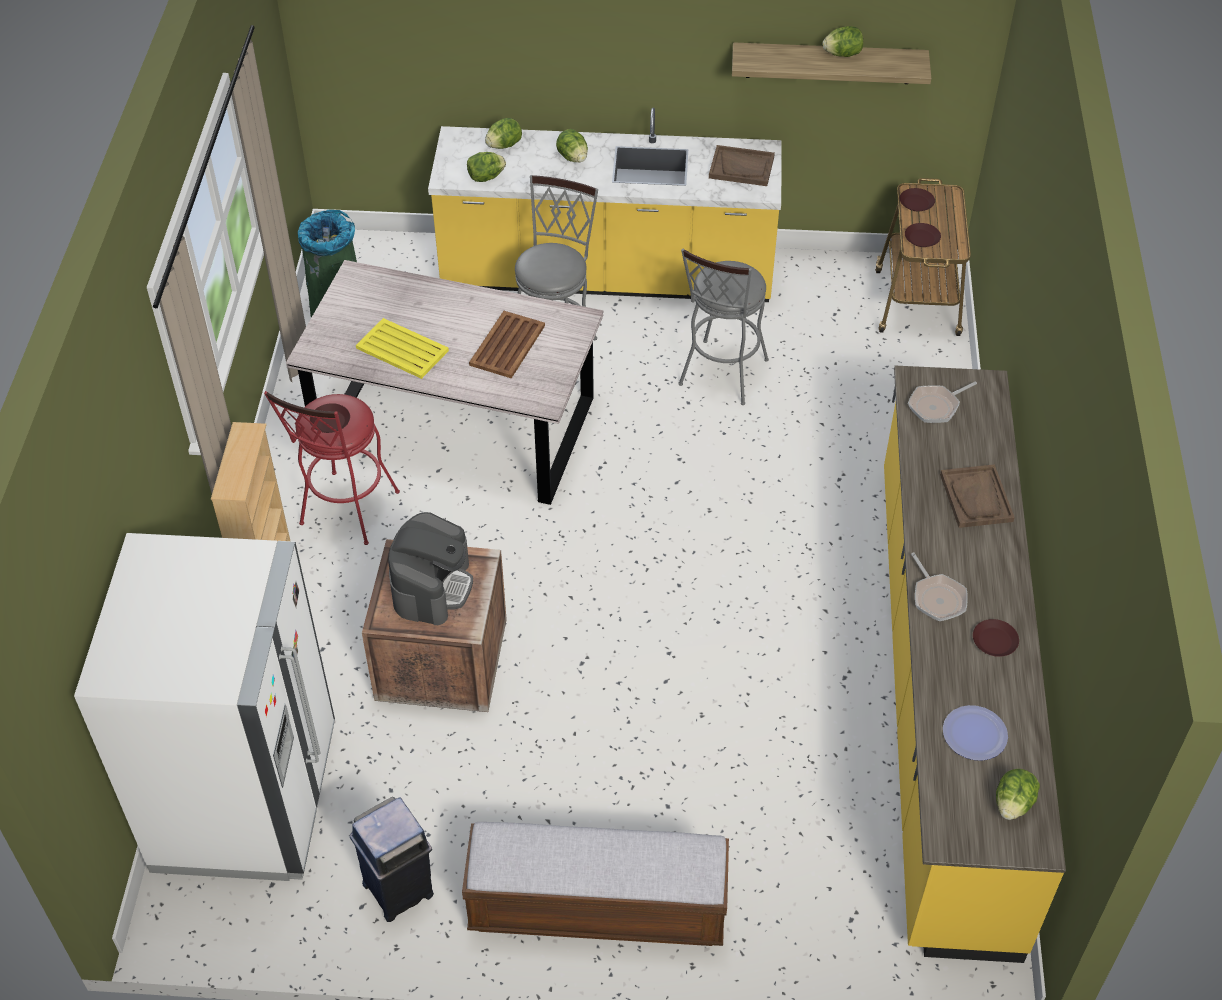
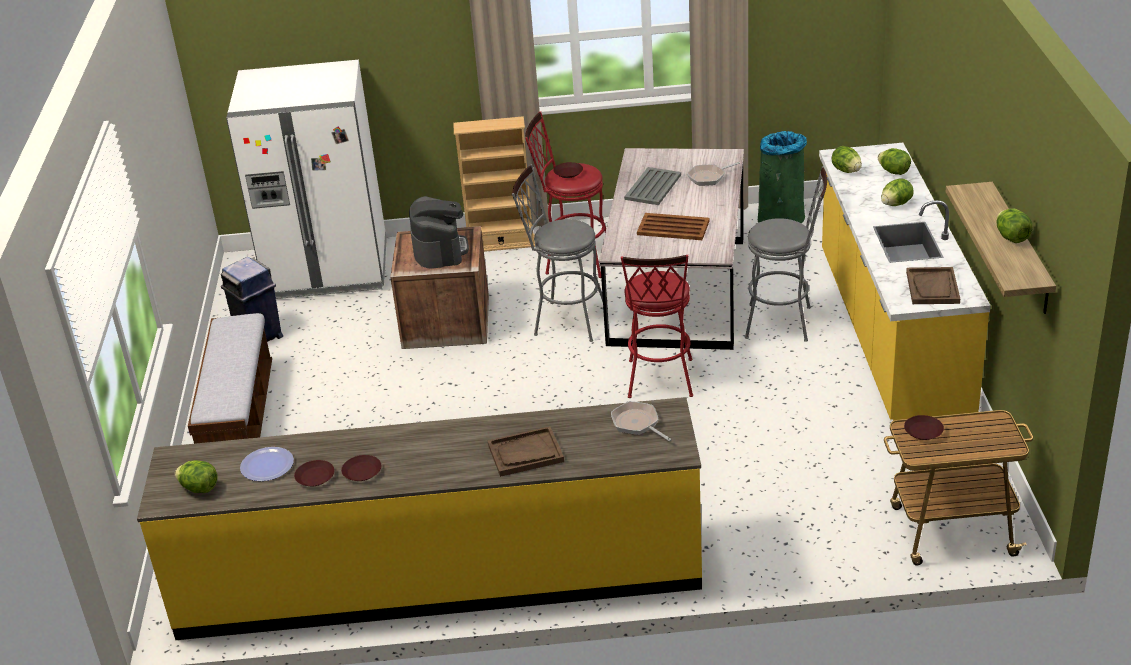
camera: 85 degrees right, 15 degrees down
(401, 349) = (653, 187): yellow tray -> grey tray
(432, 586) = (440, 250): coffee machine -> coffee machine turned 105 degrees counterclockwise
(637, 466) = (660, 382): none -> red stool
(720, 377) = (786, 414): grey stool -> grey stool (564, 320)
(916, 203) = (980, 424): brown plate -> brown plate (314, 477)
(937, 597) = (407, 438): frying pan -> frying pan (709, 177)

